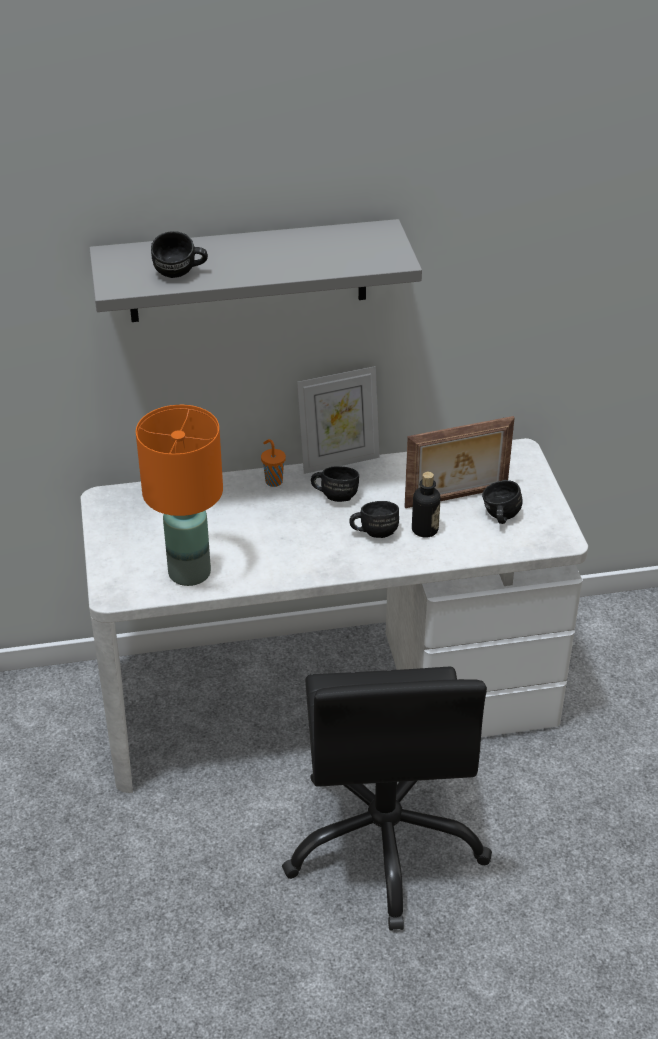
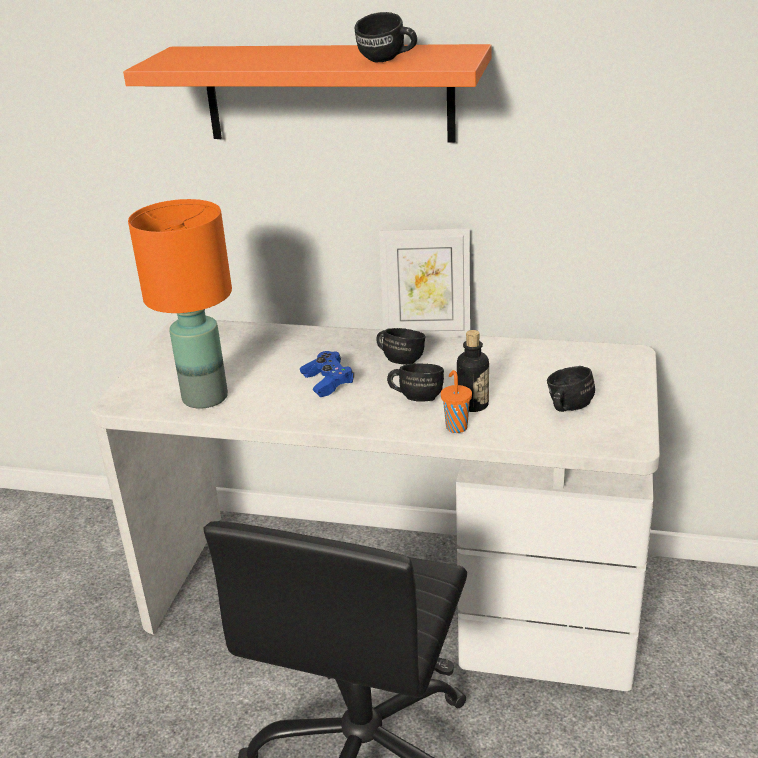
camera: 25 degrees right, 10 degrees down
(180, 274) = (223, 61): black mug -> black mug (386, 61)
(248, 271) = (328, 93): grey shelf -> orange shelf
(273, 481) = (348, 339): orange cup -> orange cup (456, 427)
(288, 533) = (327, 382): none -> blue game controller
(457, 498) = (528, 383): picture frame -> none

